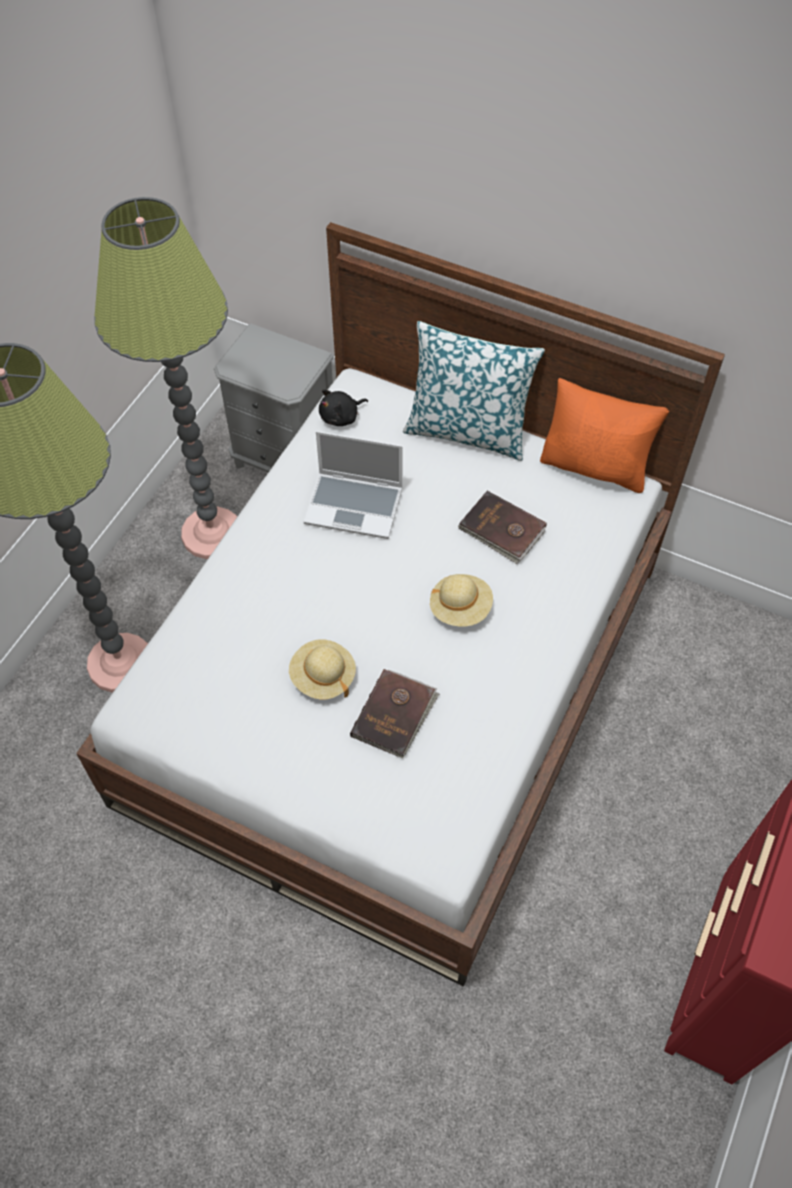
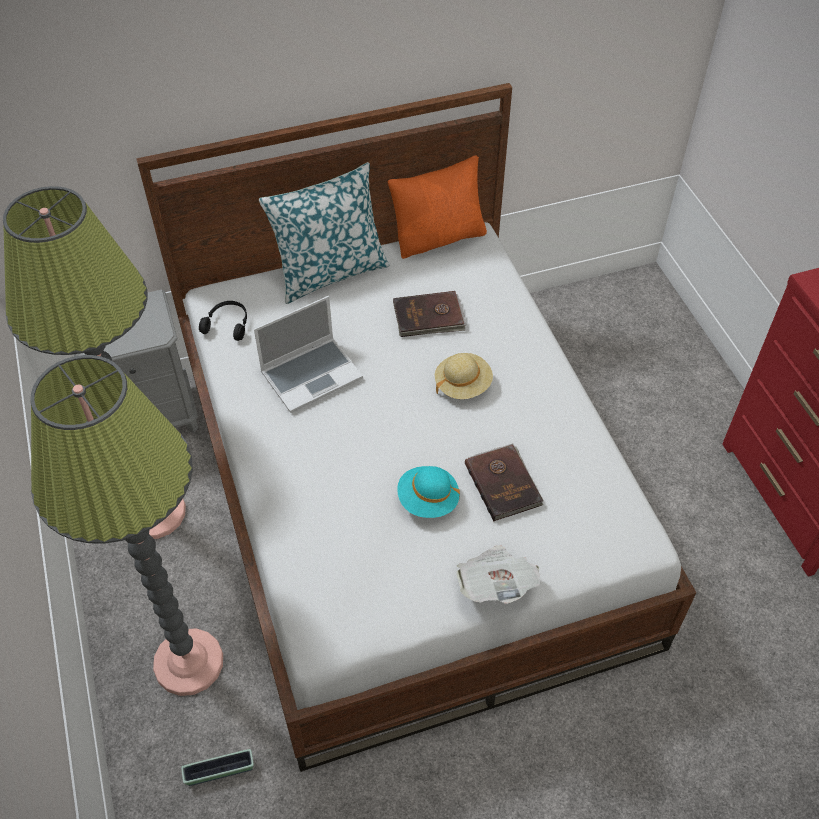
camera: 45 degrees left, 5 degrees down
(60, 757) = (220, 772): none -> planter
(293, 786) = (495, 585): none -> newspaper
(323, 677) = (428, 500): beige hat -> turquoise hat
(341, 417) = (228, 324): black plush toy -> black headphones

